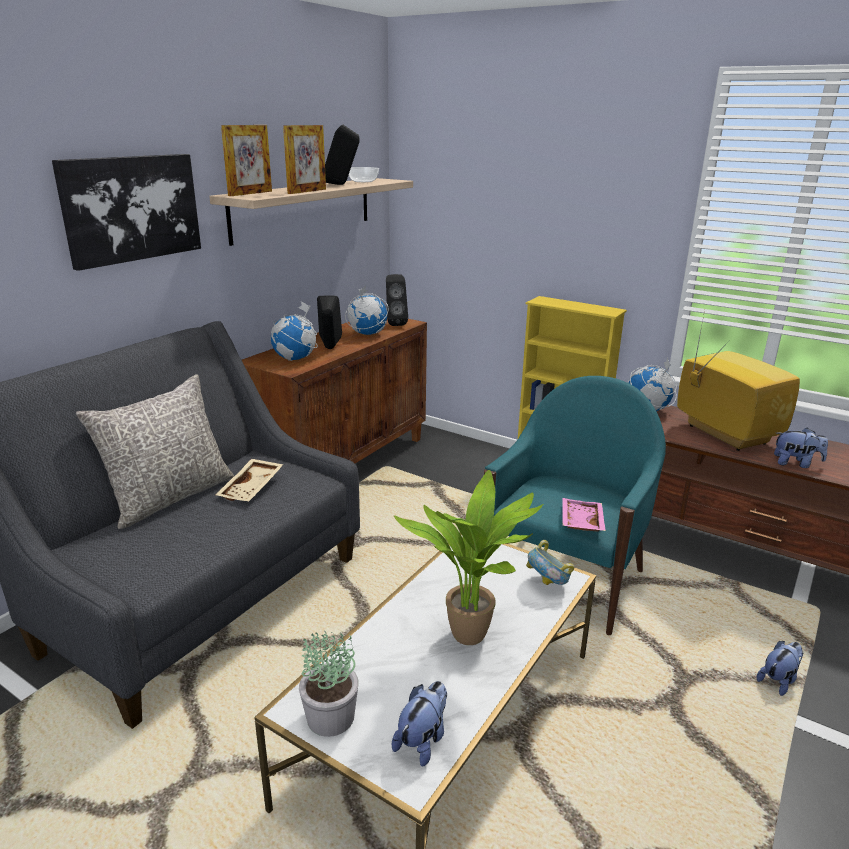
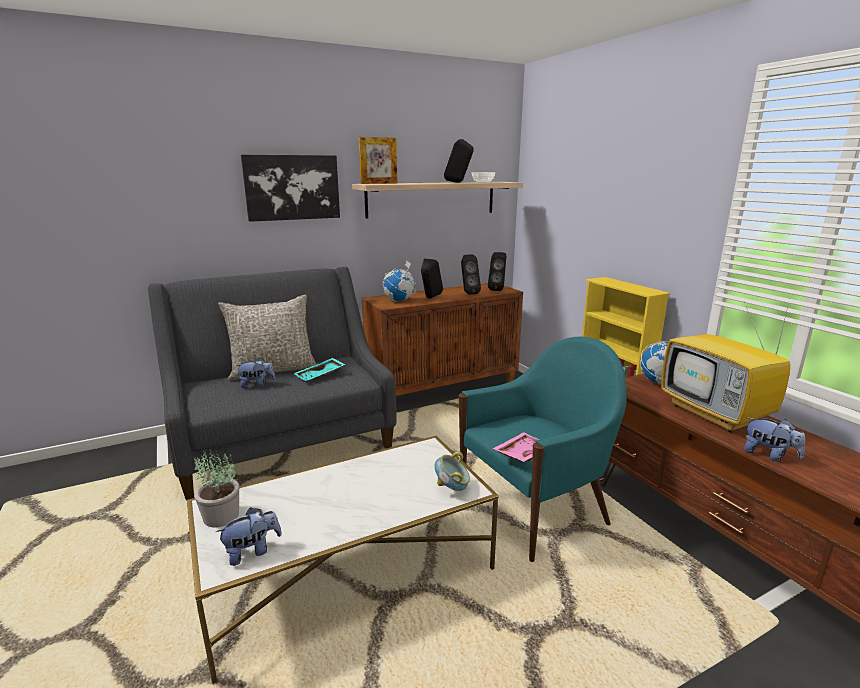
camera: 30 degrees right, 5 degrees down
(252, 488) = (320, 375): beige tray -> turquoise tray
(307, 191) = (419, 183): picture frame -> none
(367, 334) = (468, 293): globe -> black speaker
(473, 639) = (356, 505): potted plant -> none
(723, 434) = (716, 415): television -> television turned 150 degrees clockwise
(778, 680) = (665, 663): plush toy -> plush toy (257, 385)

